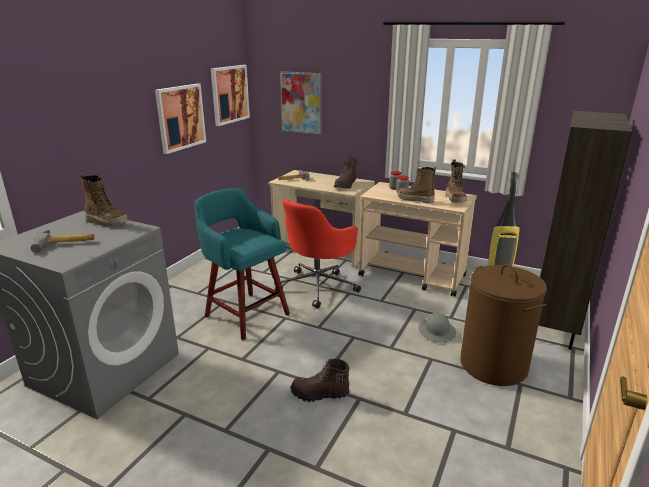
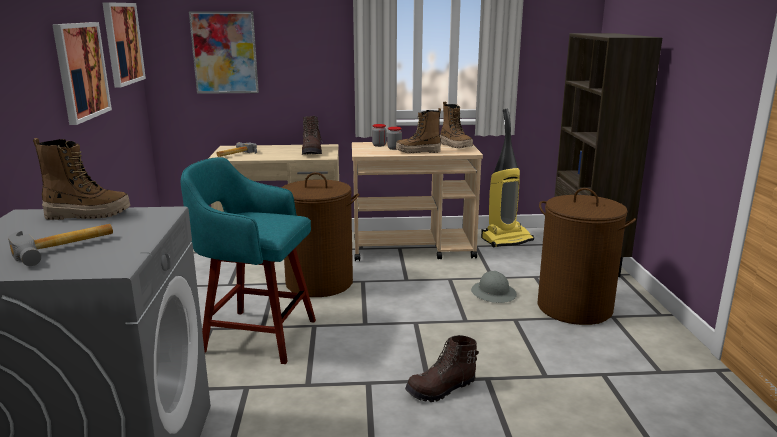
camera: 30 degrees left, 5 degrees down
(318, 286) = (319, 283): red office chair -> brown laundry basket

